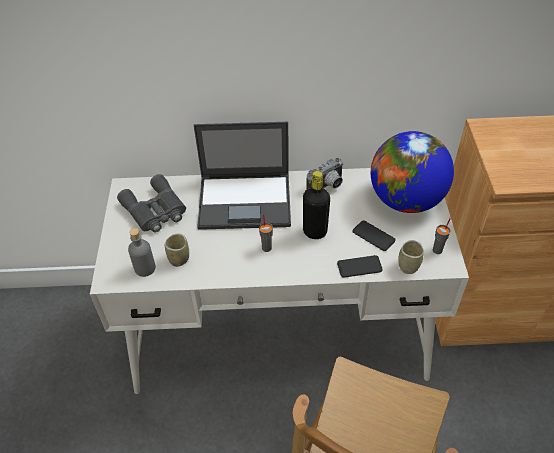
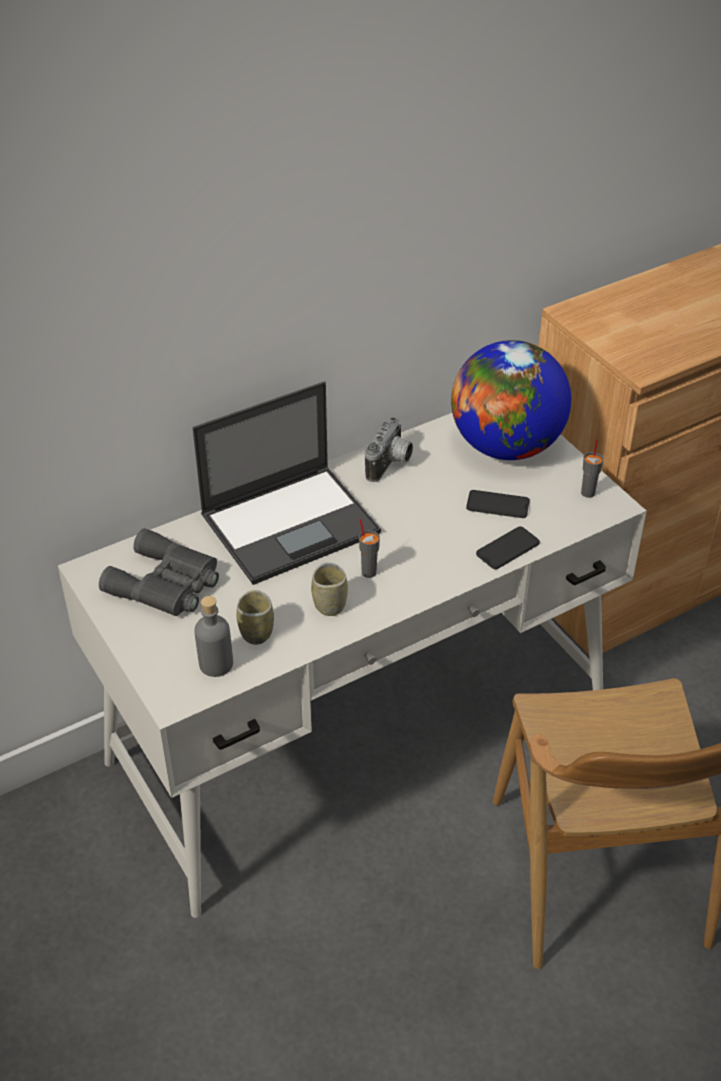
camera: 30 degrees left, 5 degrees down
(315, 232) = (418, 528): black bottle -> none
(408, 266) = (567, 524): cup -> cup (329, 605)

